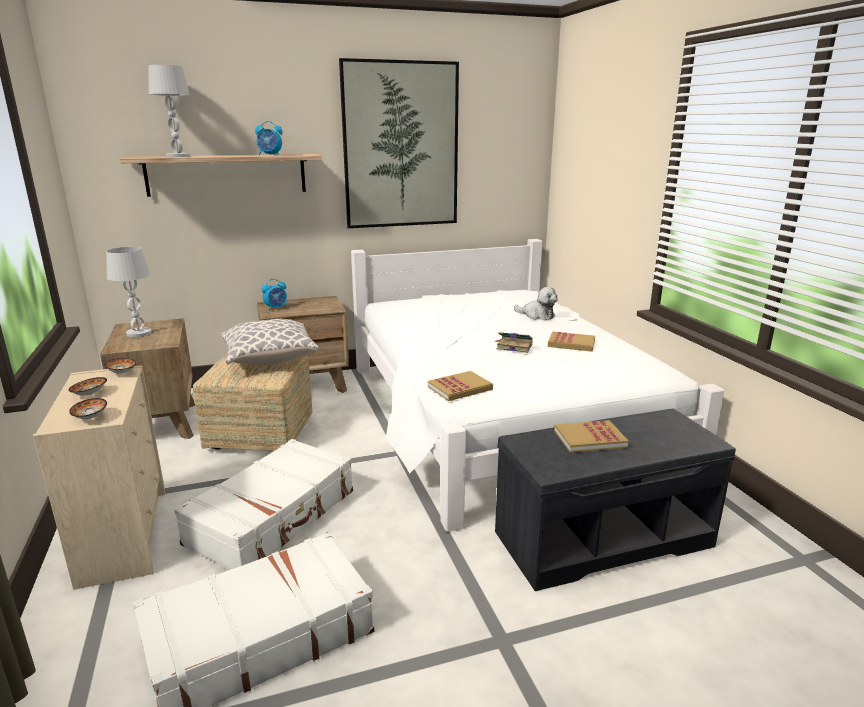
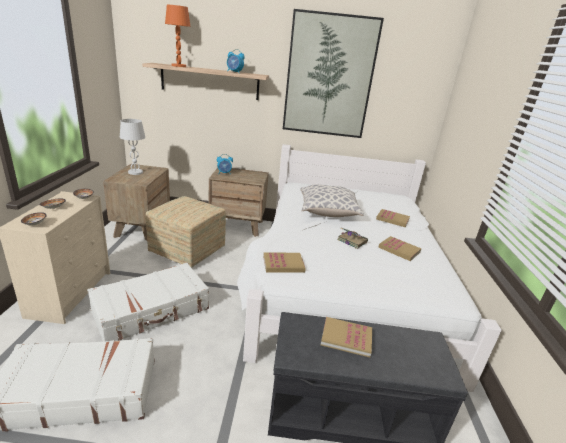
camera: 20 degrees right, 5 degrees up
(178, 156) = (179, 66): white table lamp -> orange table lamp
(269, 359) = (199, 206): pillow -> pillow (328, 212)
(537, 315) = (392, 219): plush toy -> book

